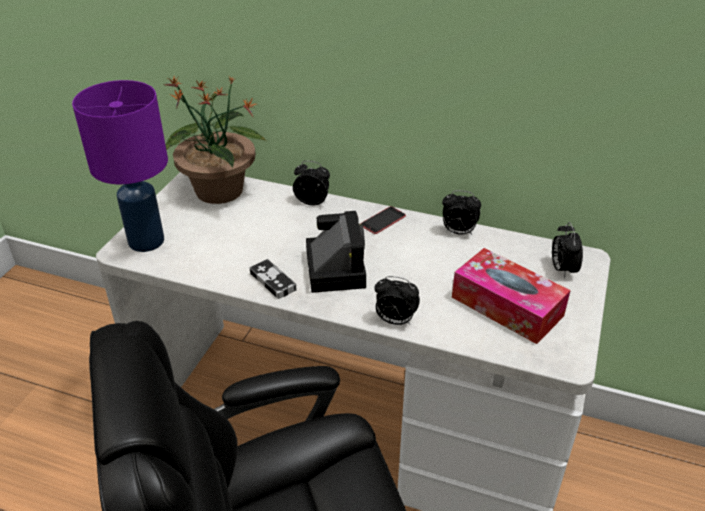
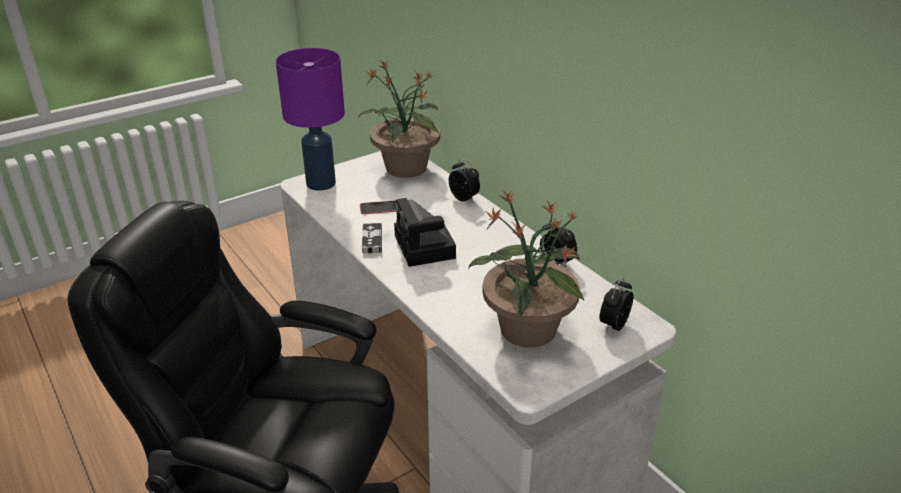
camera: 35 degrees right, 5 degrees down
(334, 267) = (426, 248): camera -> camera turned 135 degrees clockwise
(383, 220) = (503, 231): phone -> phone (381, 207)
(395, 320) = (426, 301): alarm clock -> none
(507, 306) = (527, 330): tissue box -> potted plant

